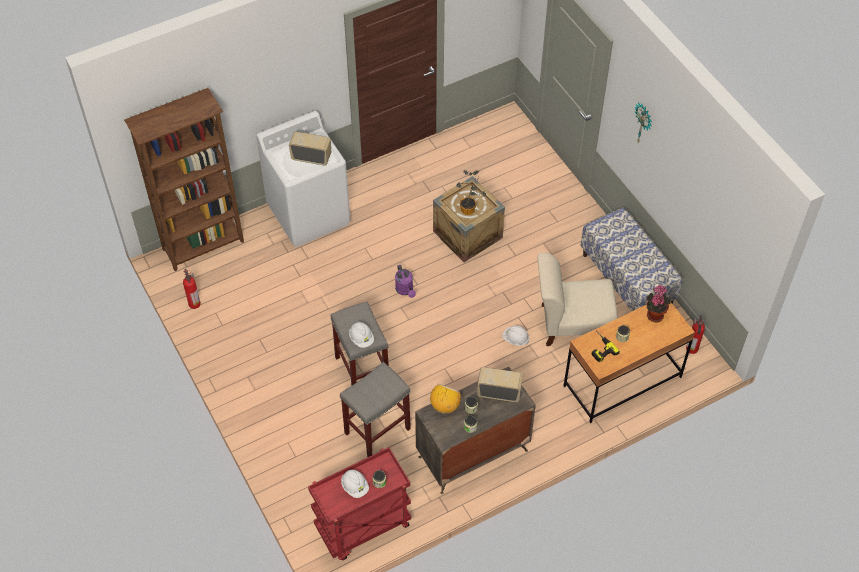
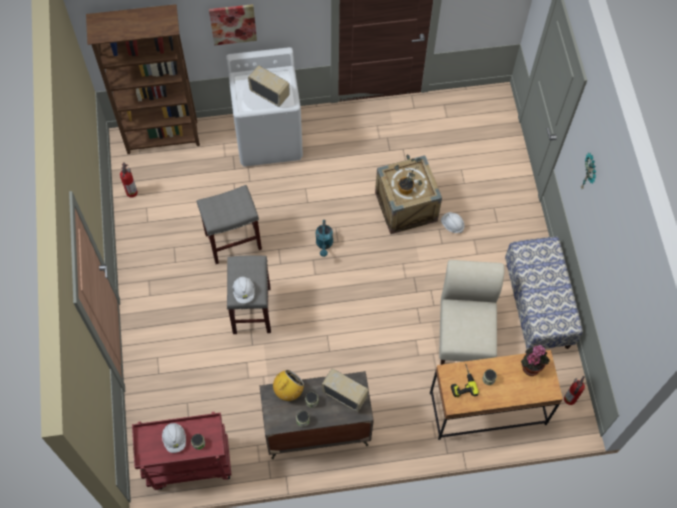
camera: 20 degrees right, 10 degrees up
(260, 98) = (233, 24): none -> picture
(377, 430) = (241, 374): grey stool -> grey stool (234, 241)
(405, 290) = (324, 244): purple watering can -> turquoise watering can
(515, 339) = (405, 329): white hard hat -> white hard hat (452, 225)
(572, 324) = (465, 332): beige chair -> beige chair turned 75 degrees clockwise

